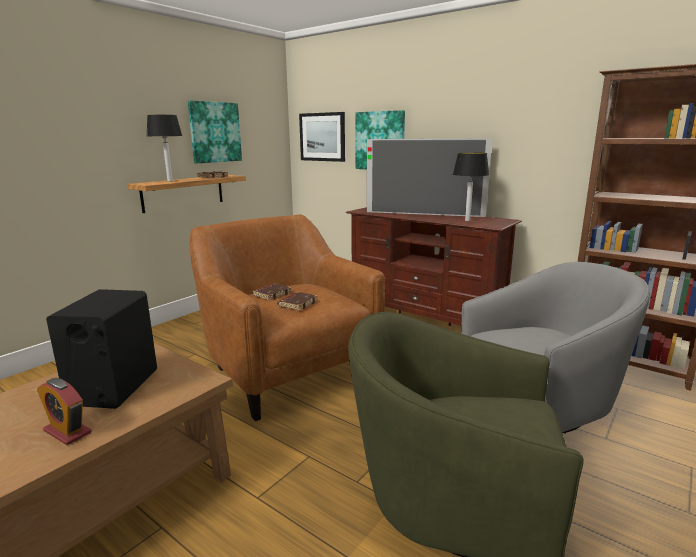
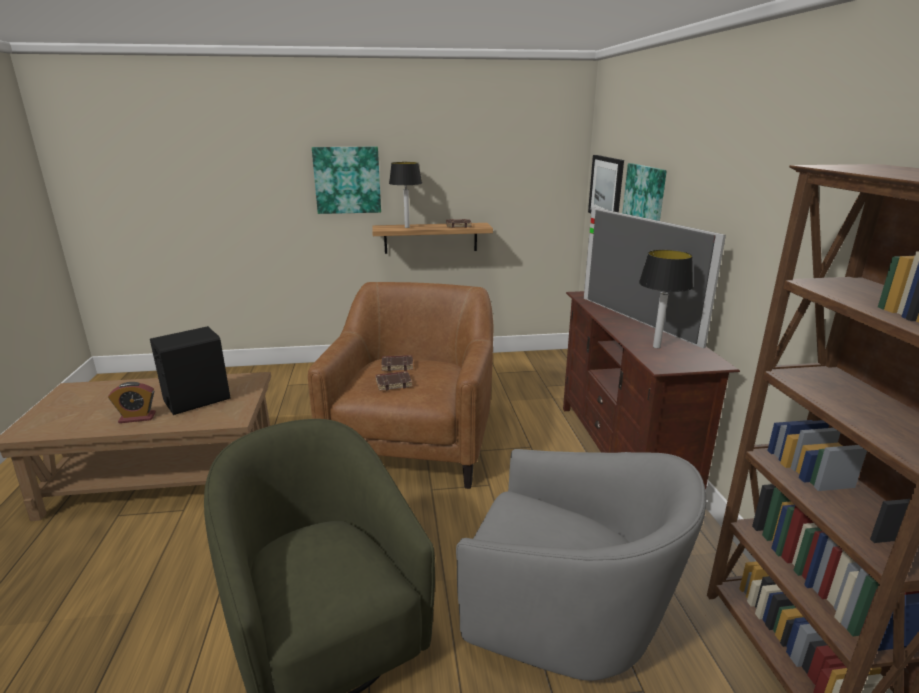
camera: 45 degrees right, 5 degrees up
(67, 432) = (137, 418): alarm clock -> alarm clock turned 90 degrees counterclockwise
(215, 132) = (476, 176): picture -> picture (347, 180)

